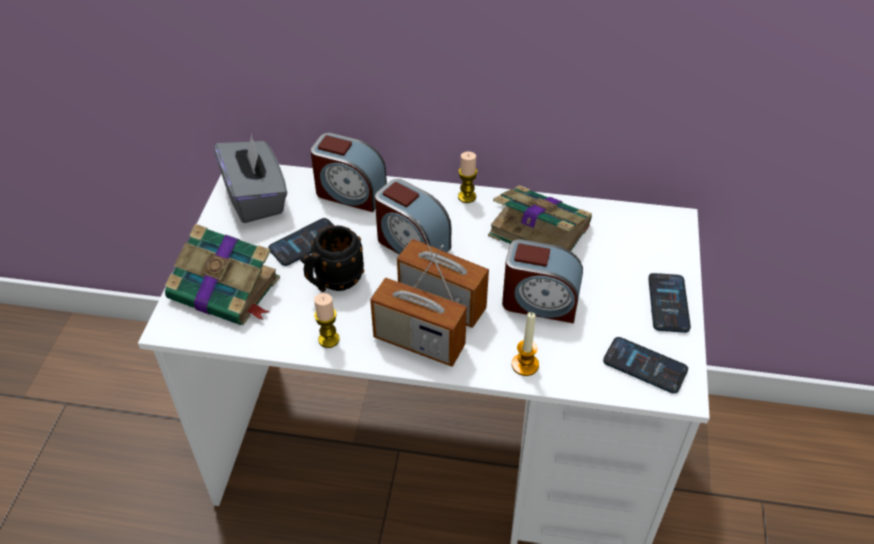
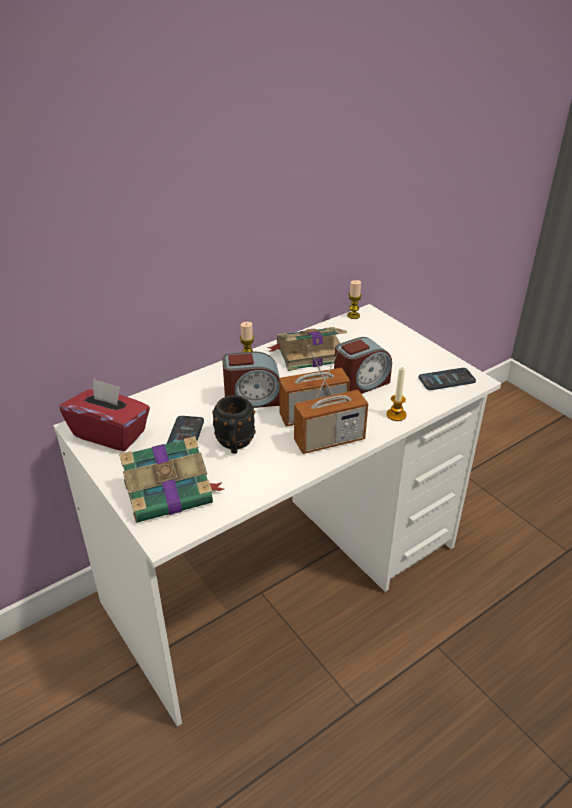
camera: 45 degrees left, 10 degrees down
(256, 197) = (110, 433): grey tissue box -> red tissue box
(329, 339) = (277, 473): candle -> candle (353, 315)
(350, 193) = (173, 396): alarm clock -> none
(668, 303) = (417, 349): phone -> none

